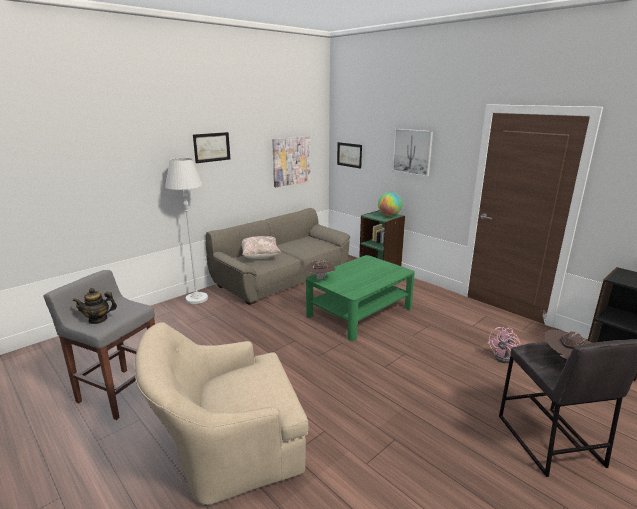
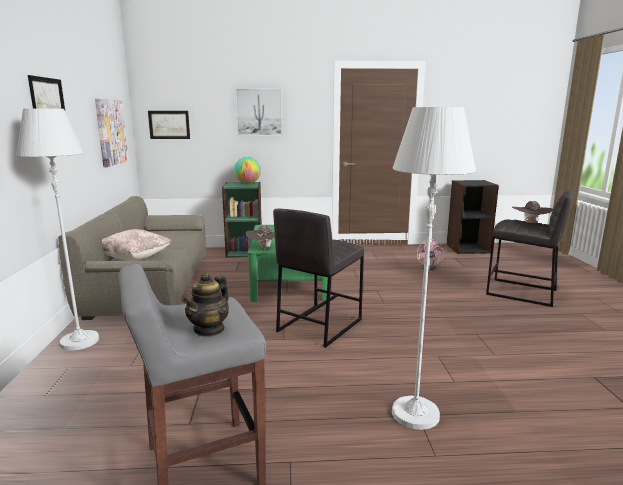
camera: 50 degrees left, 5 degrees down
(227, 449) = (415, 414): beige armchair -> white floor lamp
(305, 356) = (318, 325): none -> grey stool

